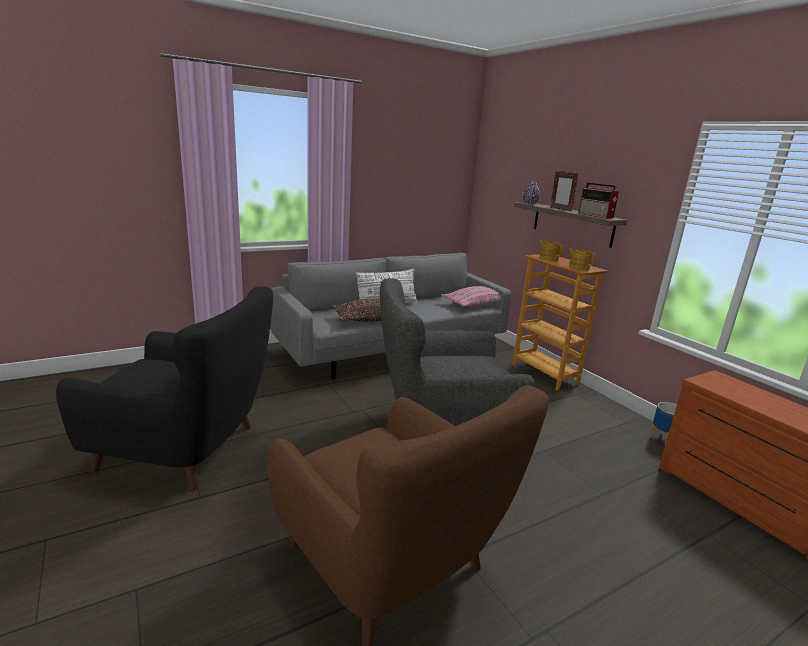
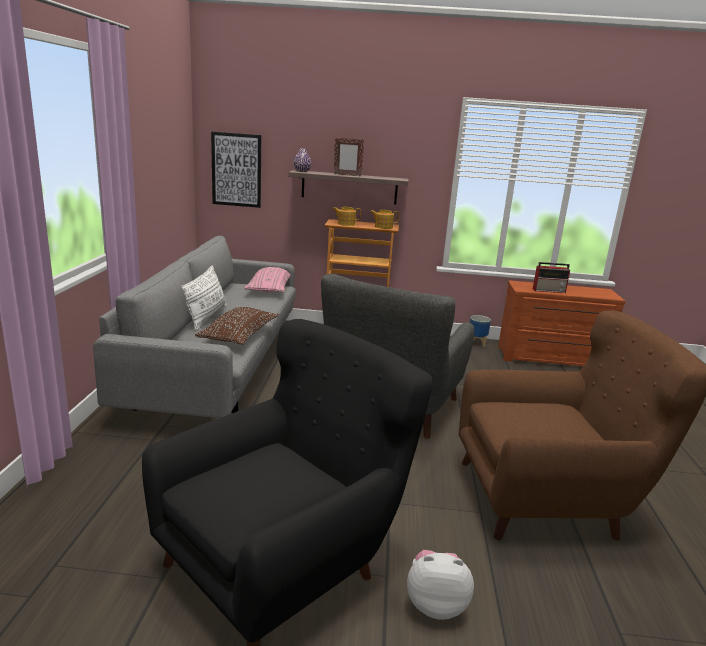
camera: 55 degrees left, 0 degrees up
(180, 531) = (435, 604): none -> plush toy
(495, 199) = (236, 170): none -> picture
(596, 216) = (386, 178): radio -> radio (549, 290)

